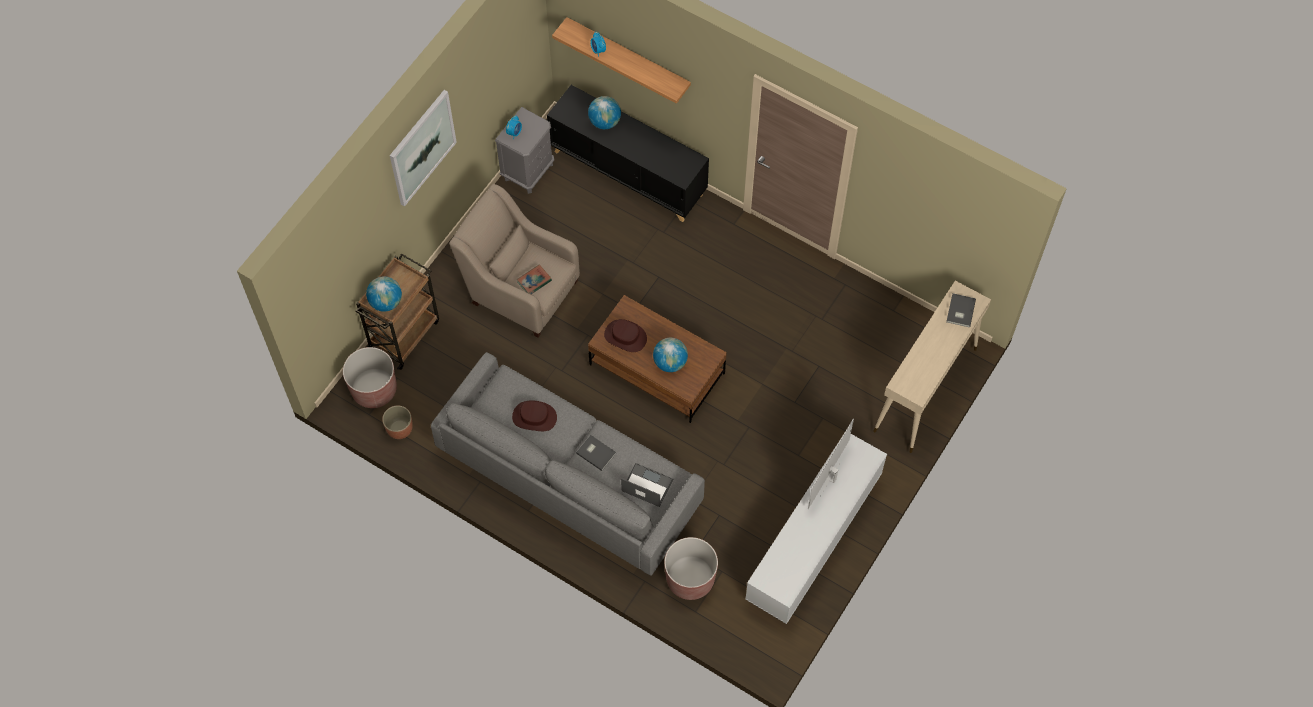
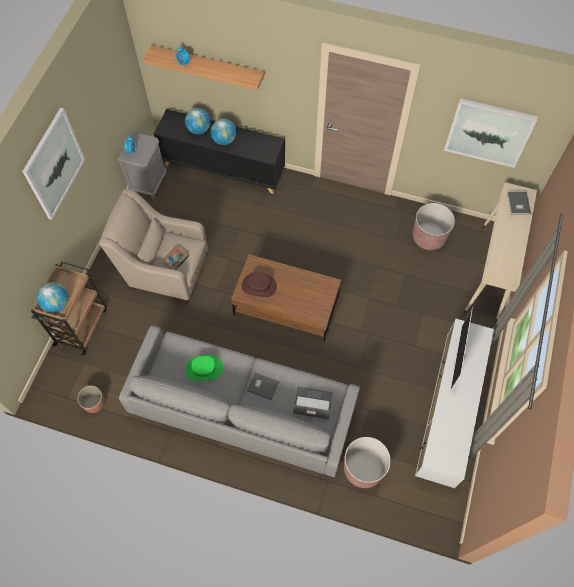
camera: 15 degrees left, 0 degrees up
(374, 389) = (66, 376): brown planter -> brown planter (429, 237)
(534, 417) = (204, 369): brown hat -> green hat
(670, 362) = (300, 298): globe -> globe (224, 140)
(935, 218) = (488, 133): none -> picture

